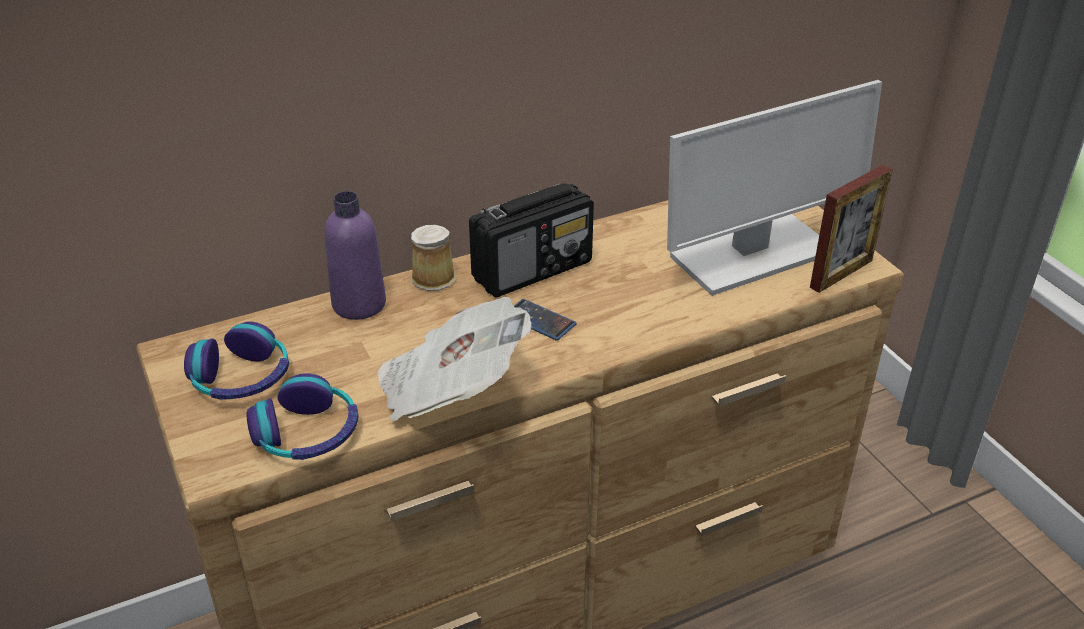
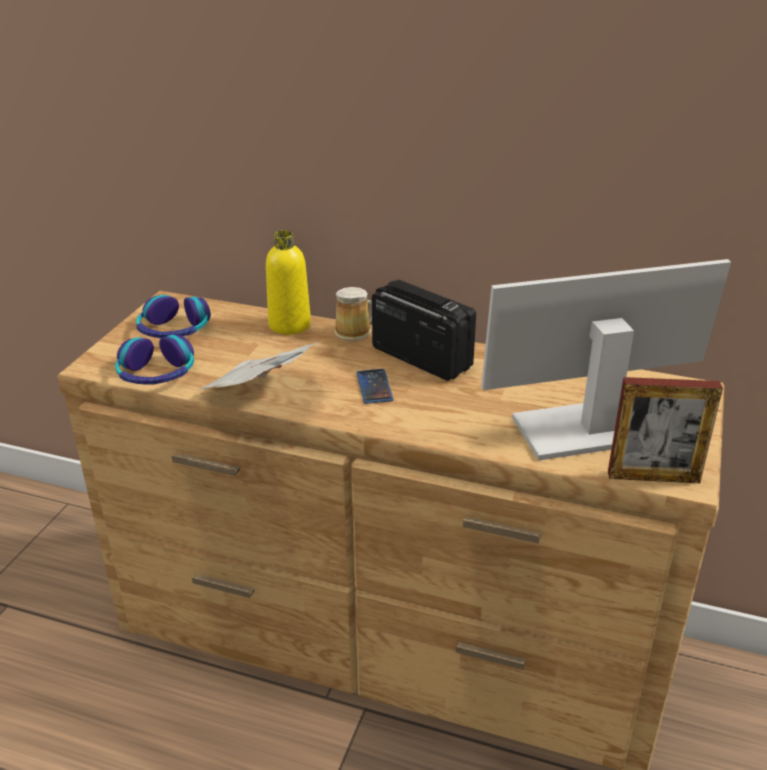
camera: 45 degrees right, 5 degrees down
(359, 304) = (289, 325): purple bottle -> yellow bottle
(533, 270) = (421, 357): radio -> radio turned 150 degrees counterclockwise
(752, 256) = (596, 427): monitor -> monitor turned 150 degrees clockwise

